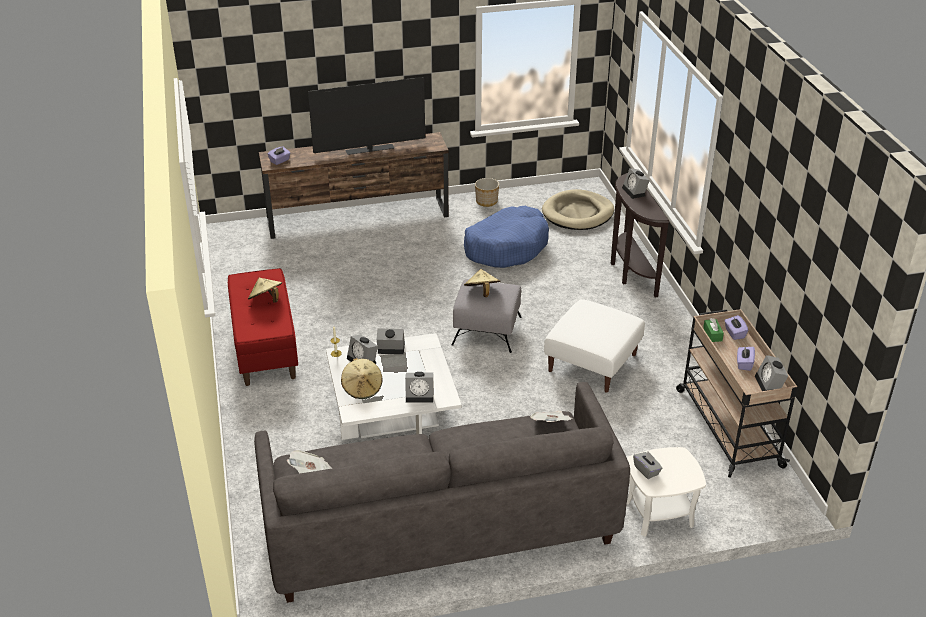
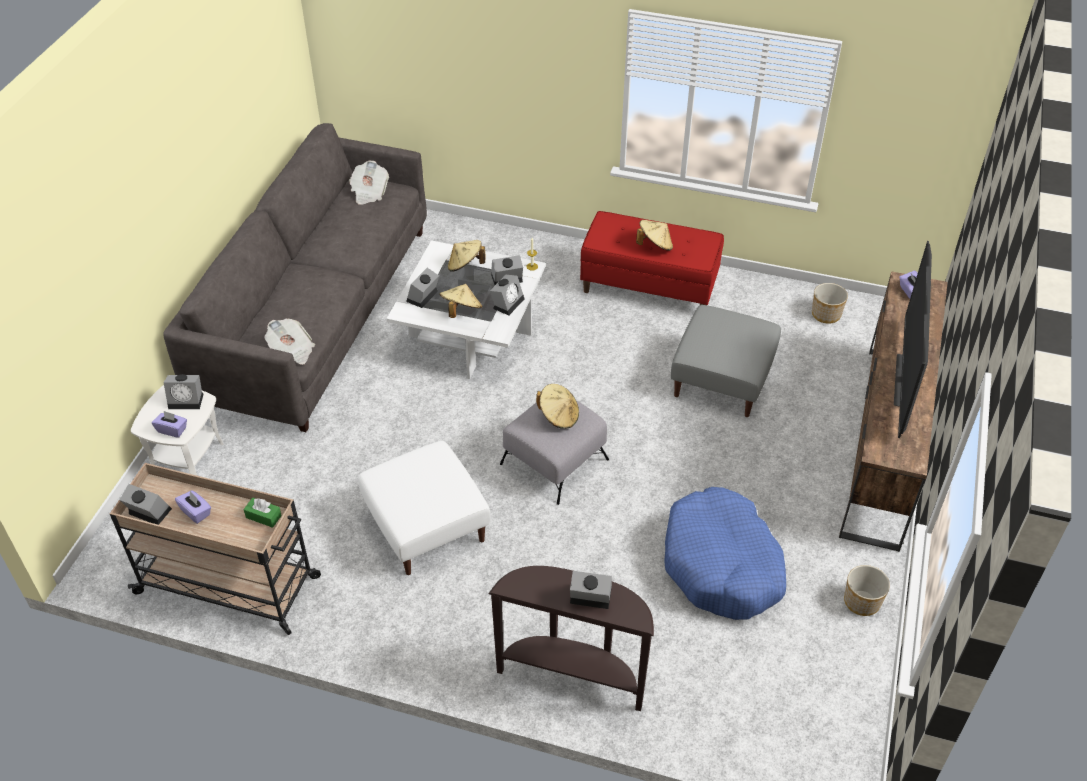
camera: 120 degrees right, 10 degrees up
(243, 262) = (825, 314): none -> planter
(348, 286) = (722, 380): none -> grey ottoman
(419, 369) = (461, 310): none -> beige hat
(578, 213) = (767, 702): beige dog bed -> none
(646, 470) = (187, 400): grey tissue box -> alarm clock
(734, 333) = (246, 538): purple tissue box -> purple tissue box (172, 430)

